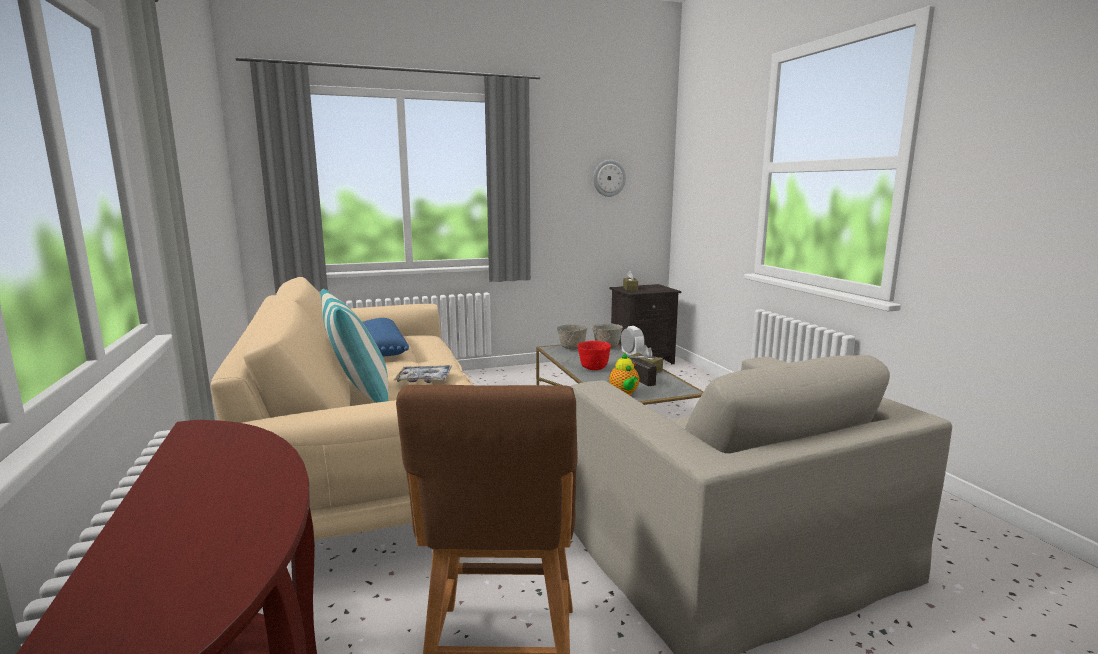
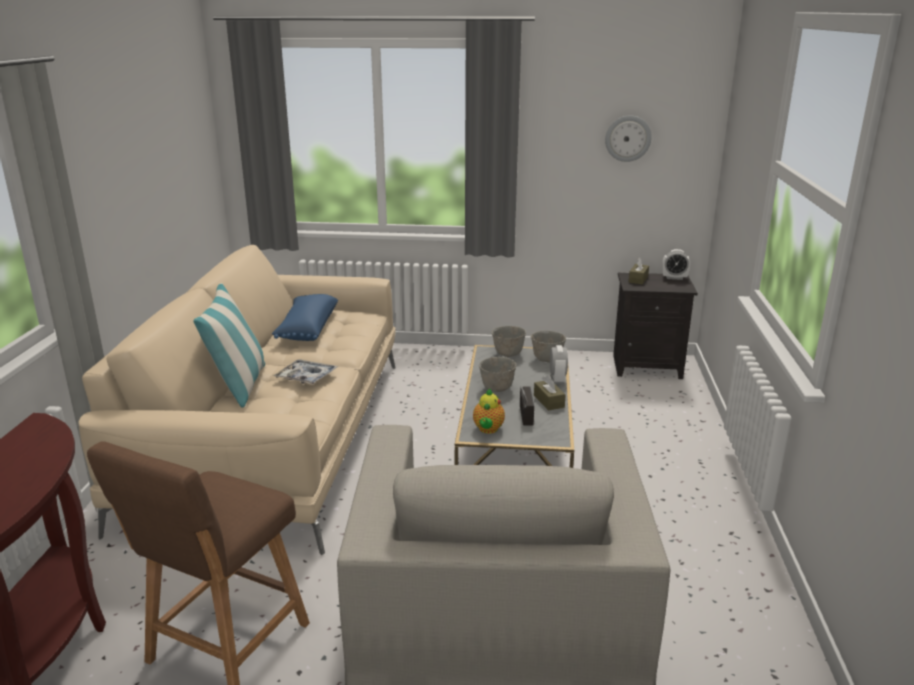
camera: 25 degrees right, 10 degrees up
(594, 368) = (497, 389): red bowl -> grey bowl
(653, 286) = (674, 278): none -> alarm clock

